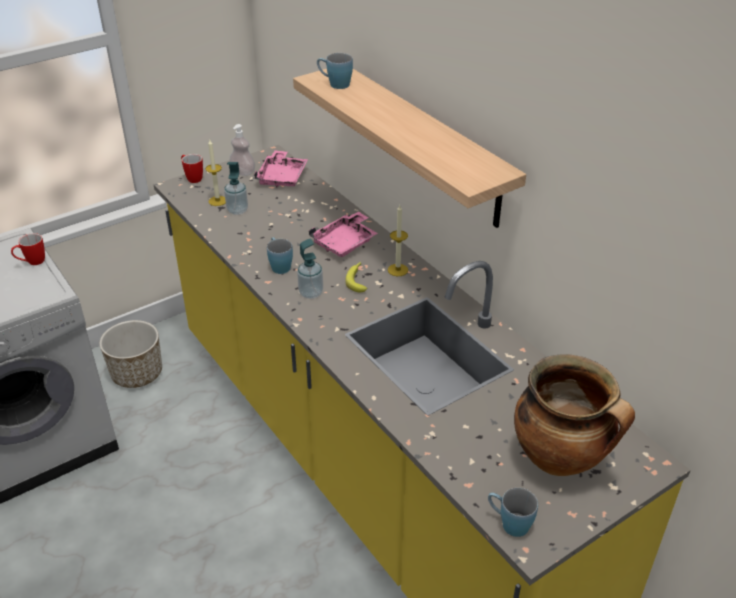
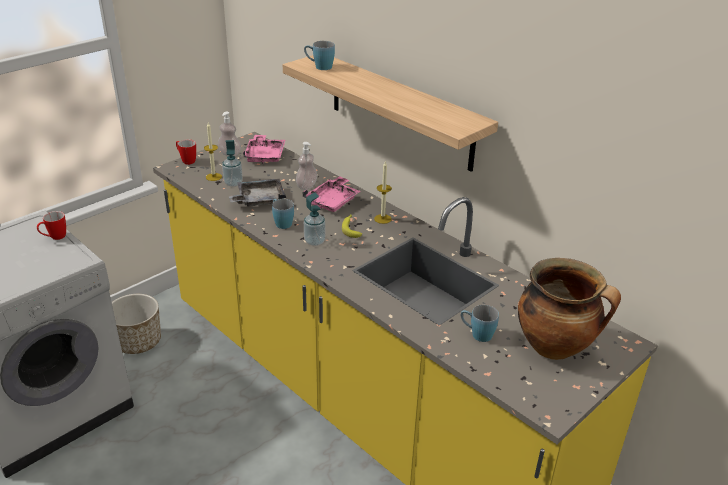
camera: 10 degrees left, 5 degrees down
(261, 234) = (259, 200): none -> grey tray
(320, 220) = (306, 186): none -> soap dispenser
(509, 523) = (528, 398): blue mug -> blue mug (477, 334)

